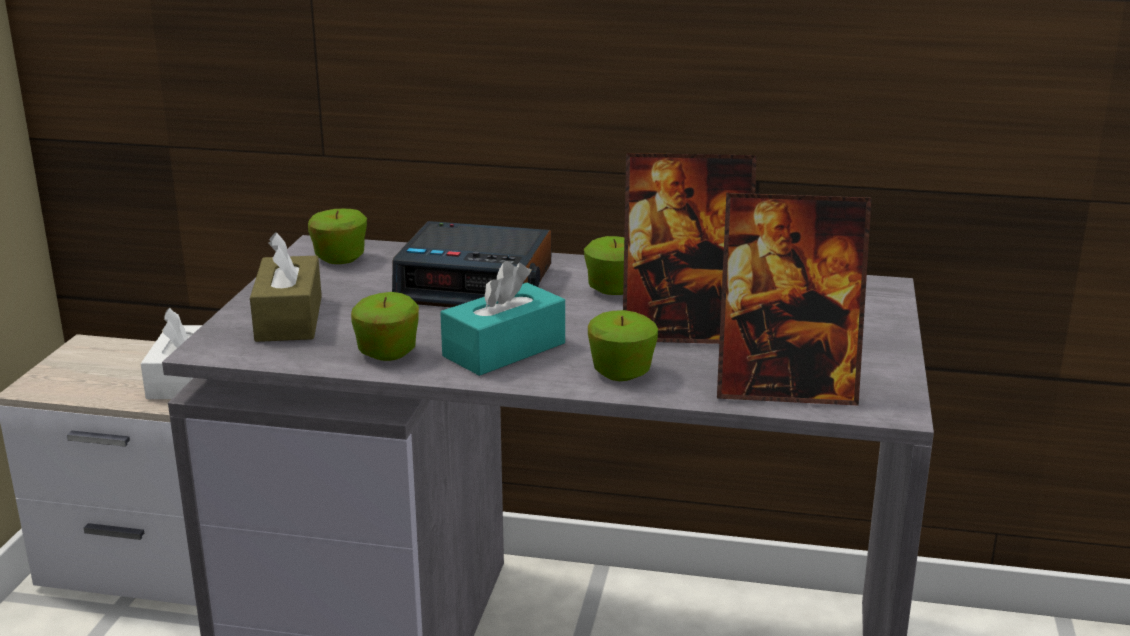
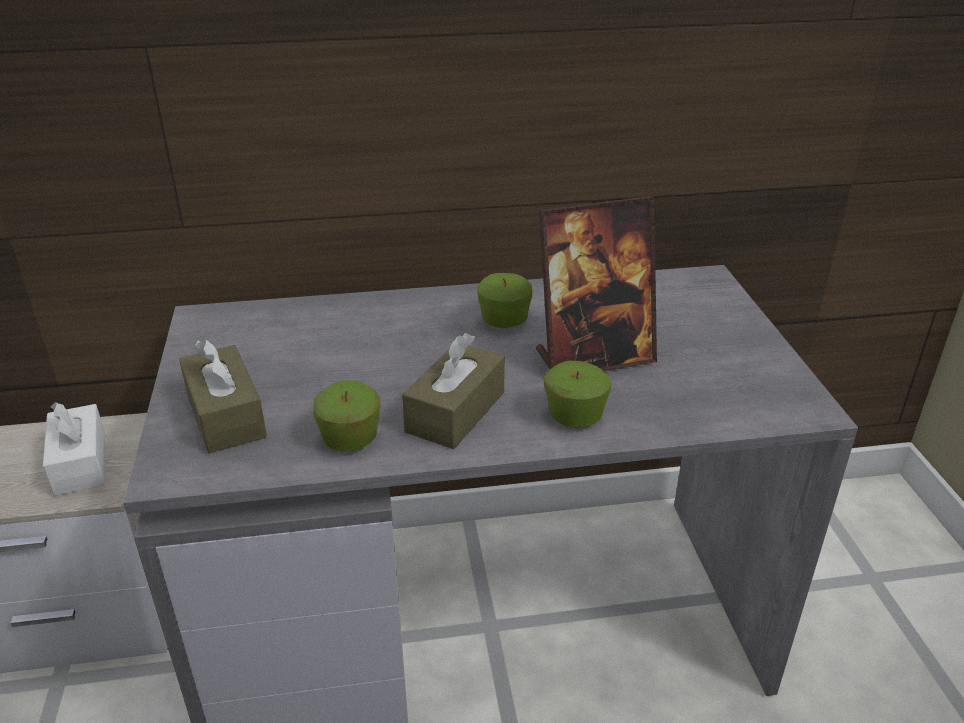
camera: 20 degrees left, 10 degrees up
(340, 259) = (231, 329): apple -> none
(477, 284) = (379, 337): alarm clock -> none
(504, 350) = (455, 412): turquoise tissue box -> brown tissue box
(785, 388) = (717, 405): picture frame -> none

